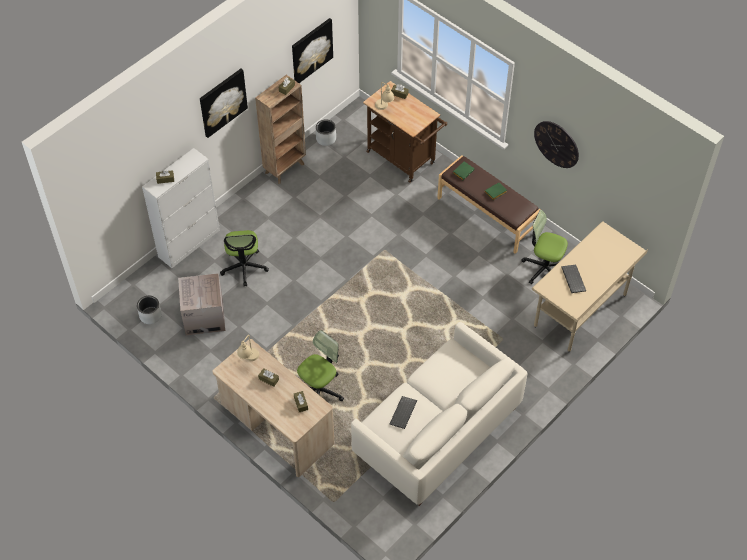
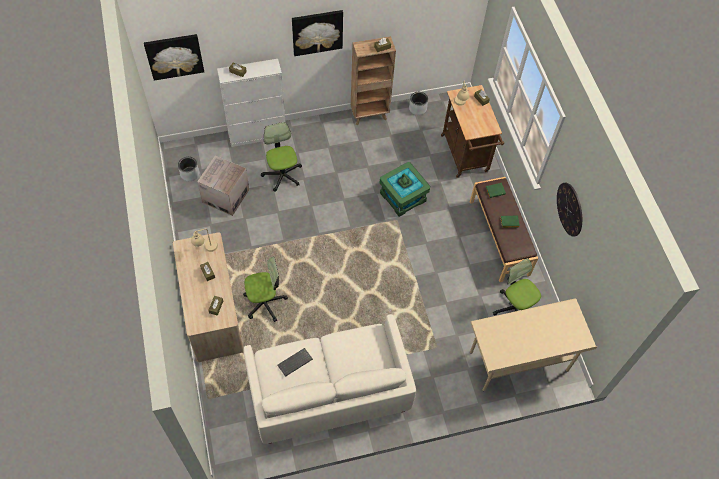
camera: 30 degrees right, 5 degrees up
(244, 267) = (282, 175): office chair -> office chair turned 135 degrees clockwise
(311, 50) = (424, 27): picture -> picture (174, 56)
(374, 227) = (402, 197): none -> green storage box
(572, 279) = (511, 334): keyboard -> none

